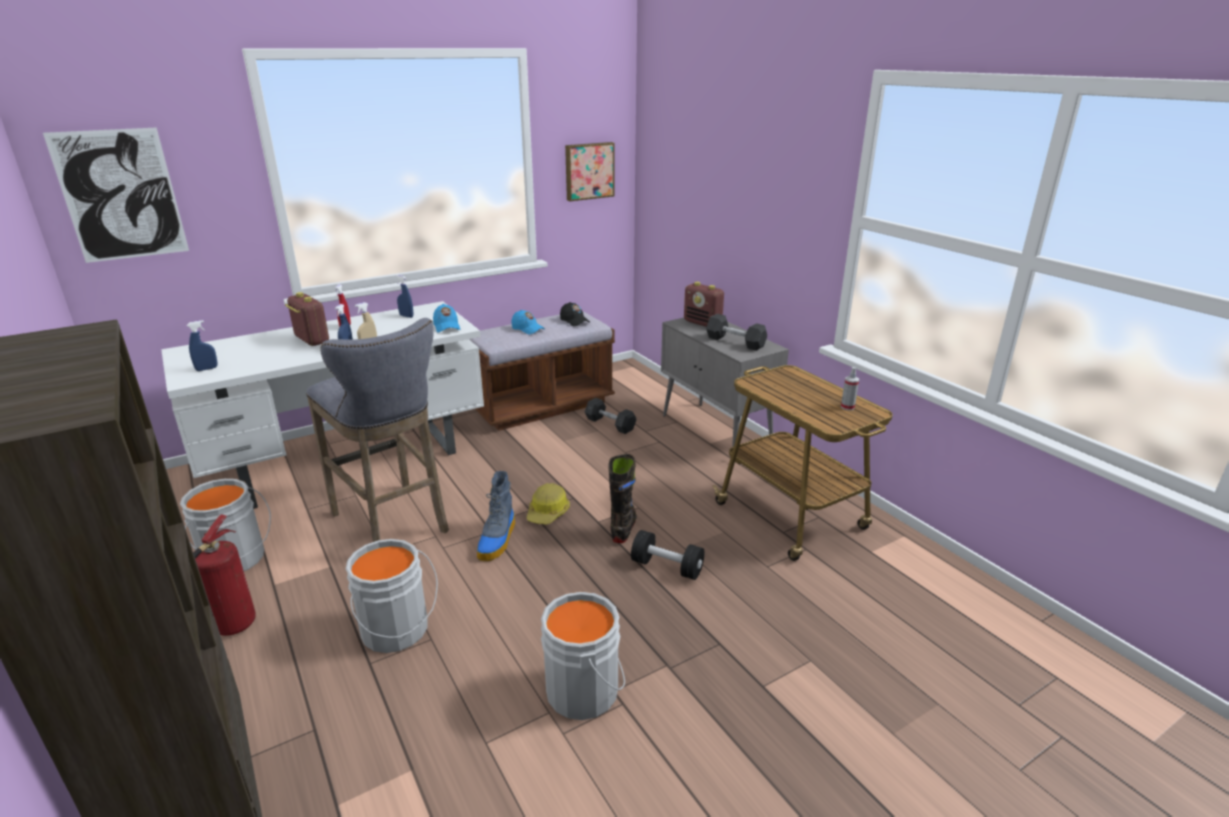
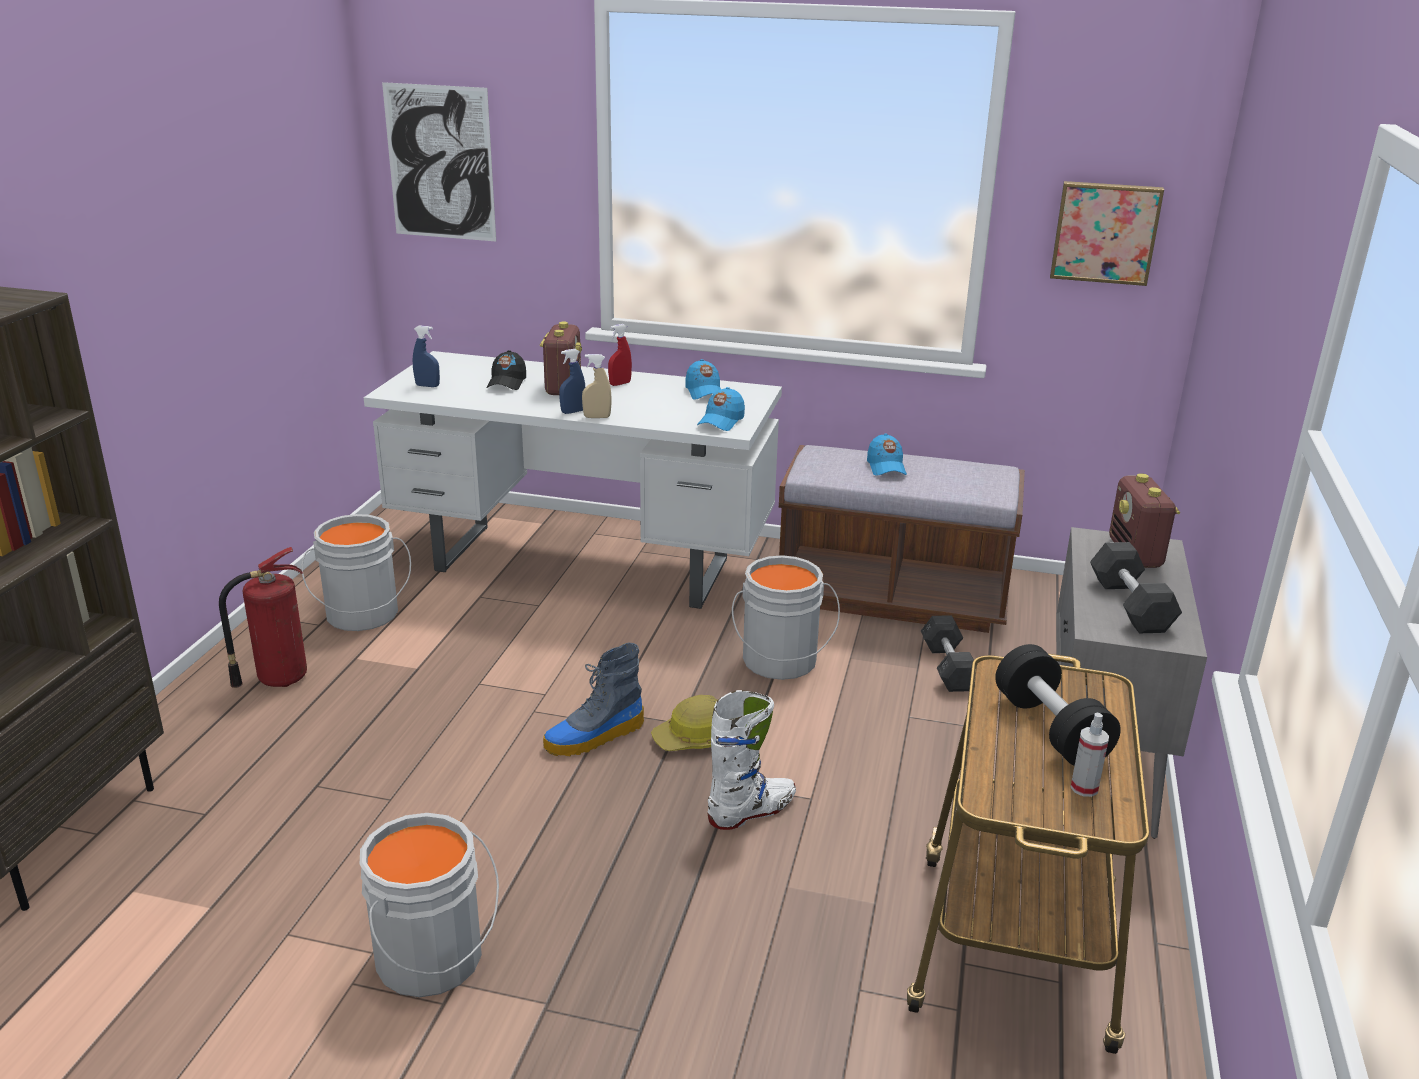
camera: 45 degrees right, 0 degrees up
(394, 525) = (526, 658): grey stool -> none
(397, 631) = (377, 771): grey bucket -> grey bucket (780, 662)
(406, 316) = (704, 392): blue spray bottle -> blue cap
(574, 321) = (971, 479): black cap -> black cap (507, 383)
(623, 527) = (752, 812): black boot -> white boot
(667, 567) = (726, 895): black dumbbell -> black dumbbell (1051, 729)

